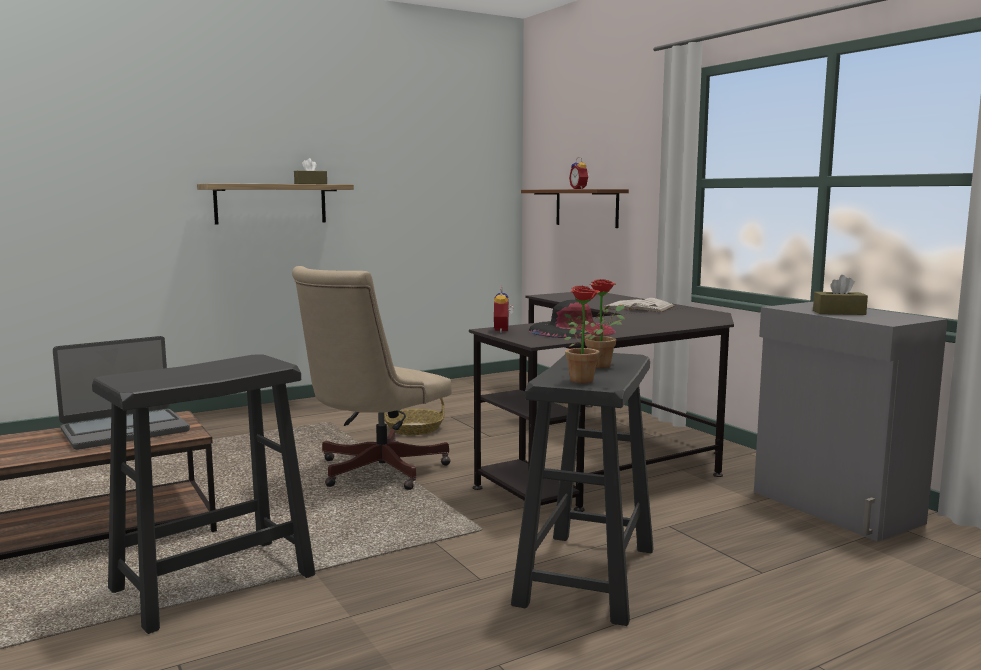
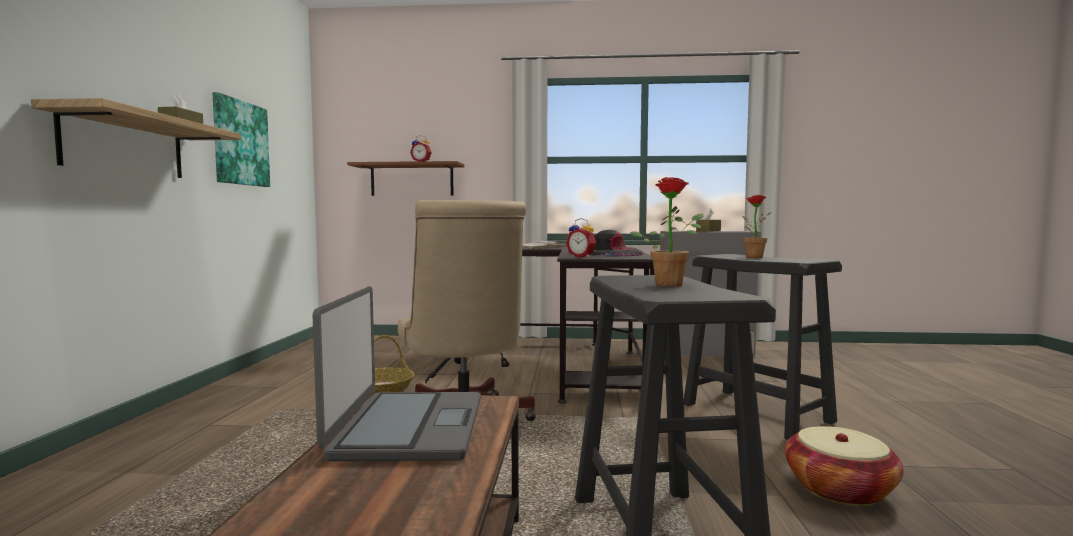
camera: 55 degrees left, 5 degrees down
(393, 643) = (839, 490): none -> basket
(401, 183) = (240, 143): none -> picture
(587, 380) = (805, 259): potted plant -> potted plant (671, 284)

